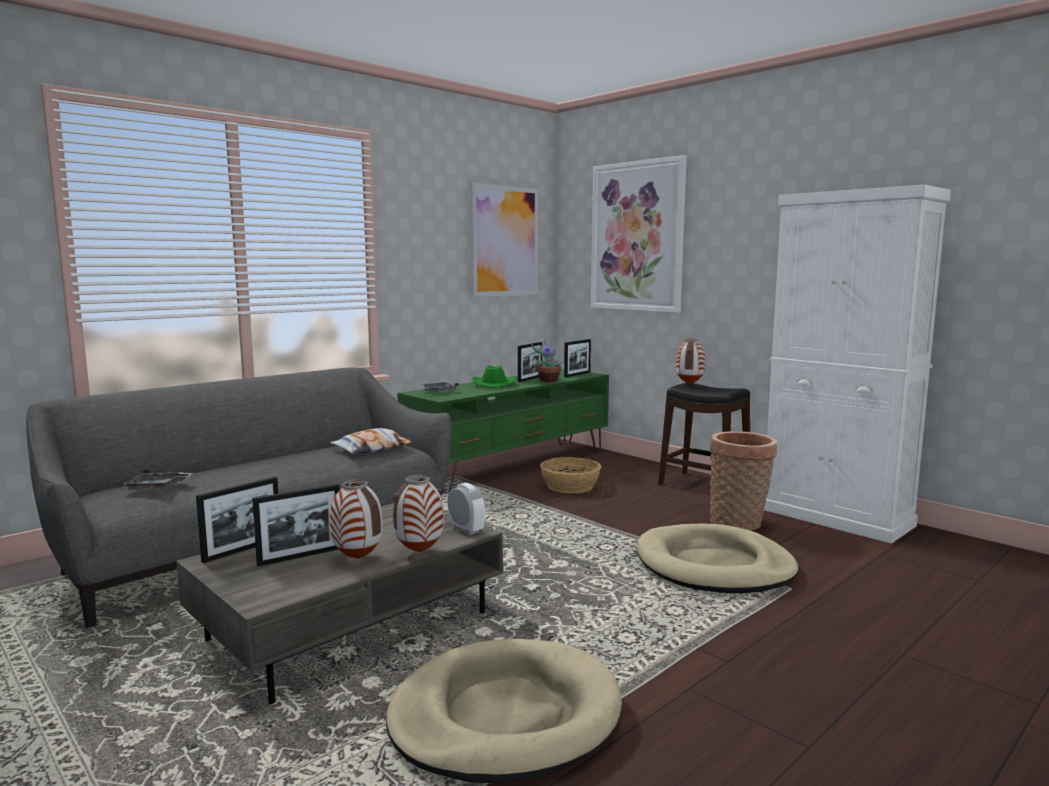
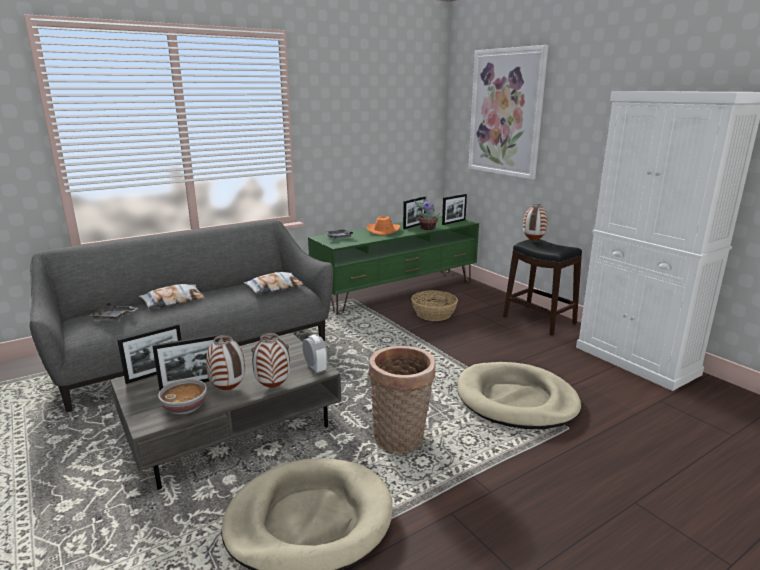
camera: 10 degrees right, 10 degrees up
(236, 467) = (173, 301): none -> pillow
(306, 581) = (185, 407): none -> bowl
(493, 384) = (383, 230): green hat -> orange hat
(504, 241) = (400, 114): picture -> none
(739, 523) = (552, 360): basket -> basket (401, 439)

